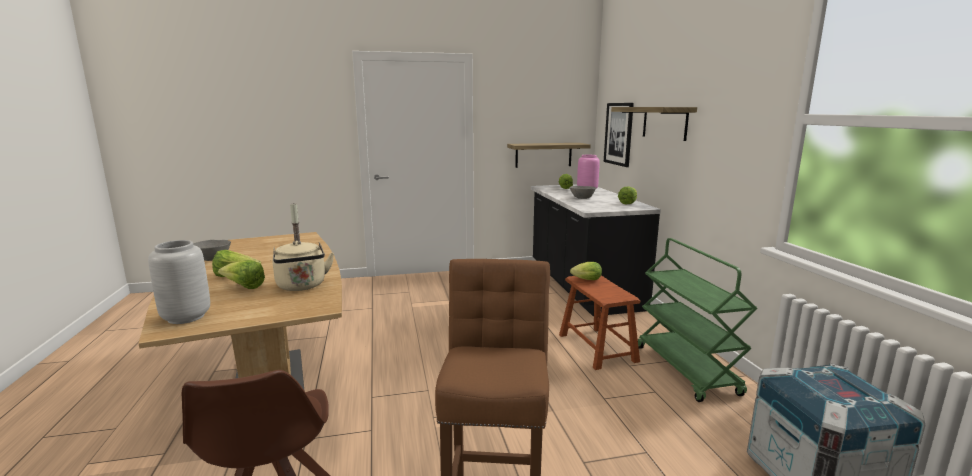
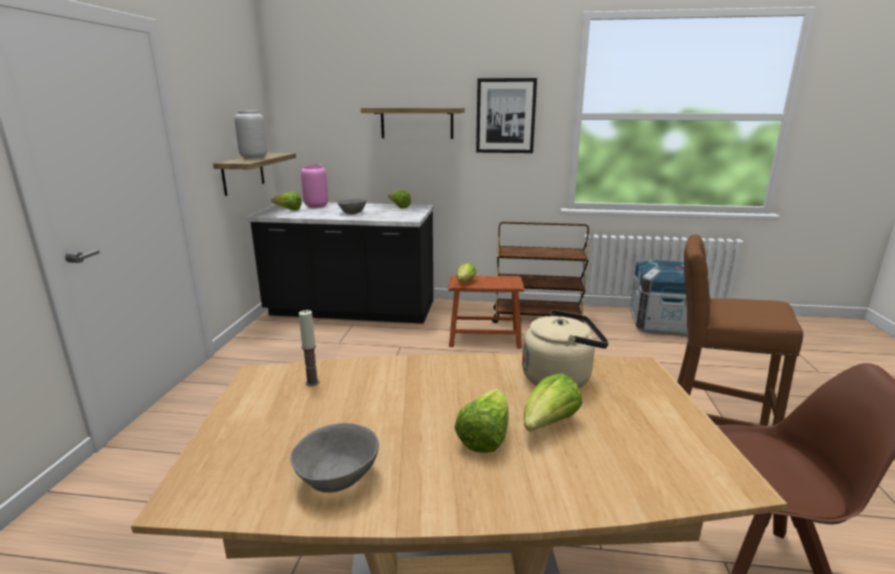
camera: 70 degrees left, 5 degrees up
(187, 317) = (679, 467): grey vase -> grey vase (253, 158)
(619, 134) = (331, 138): picture -> picture (505, 116)
(686, 370) = (537, 318): green cart -> brown cart

